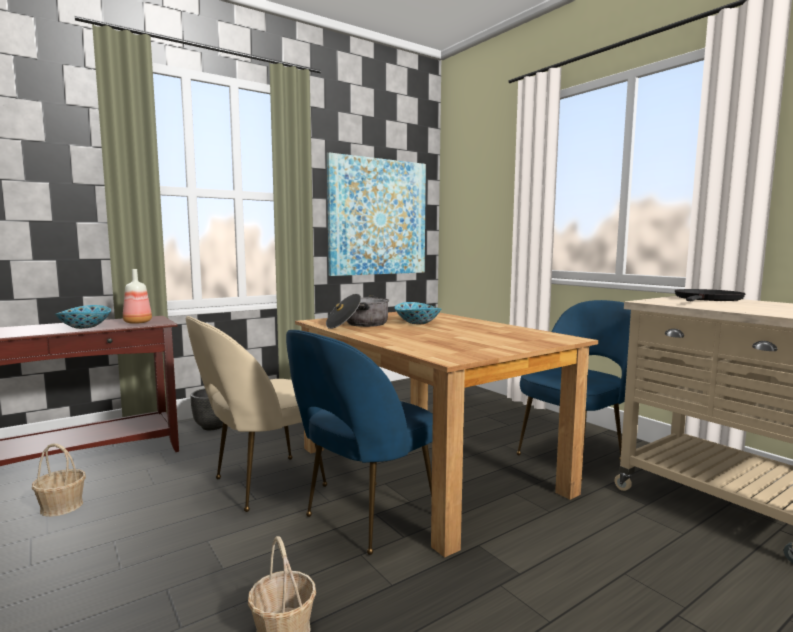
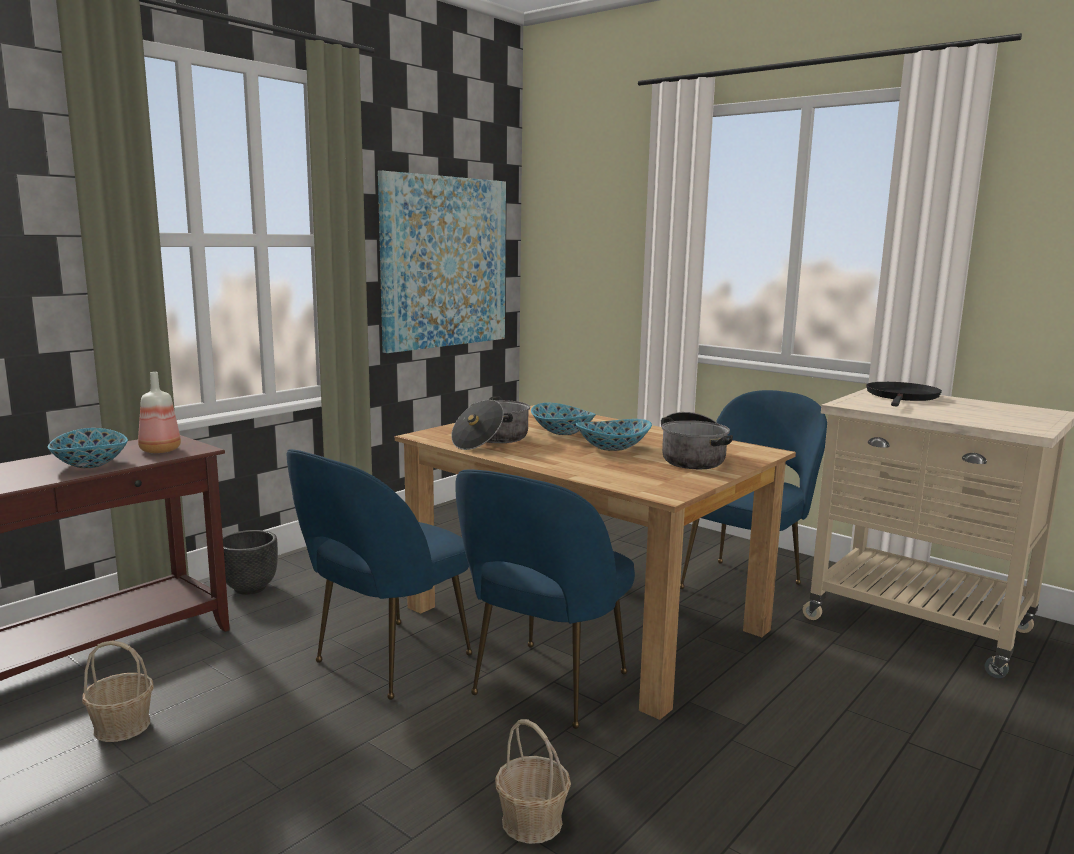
camera: 15 degrees left, 5 degrees up
(261, 485) = (384, 663): beige chair -> blue chair
(443, 331) = (612, 447): none -> bowl
(501, 339) = (692, 458): none -> cooking pot

